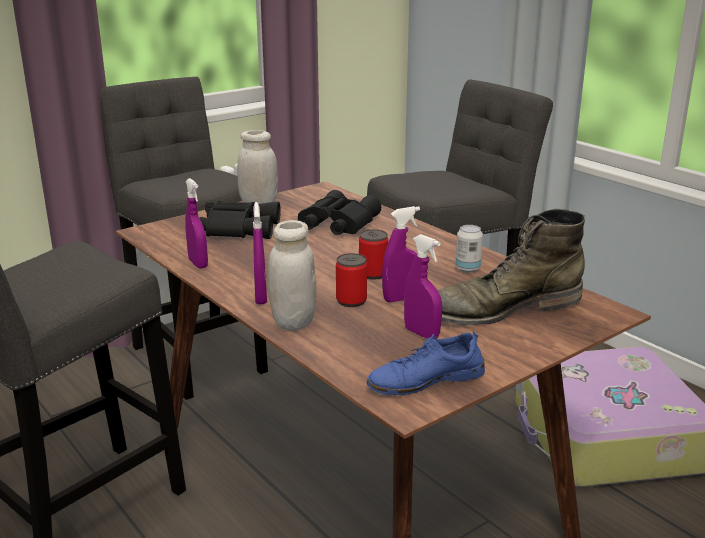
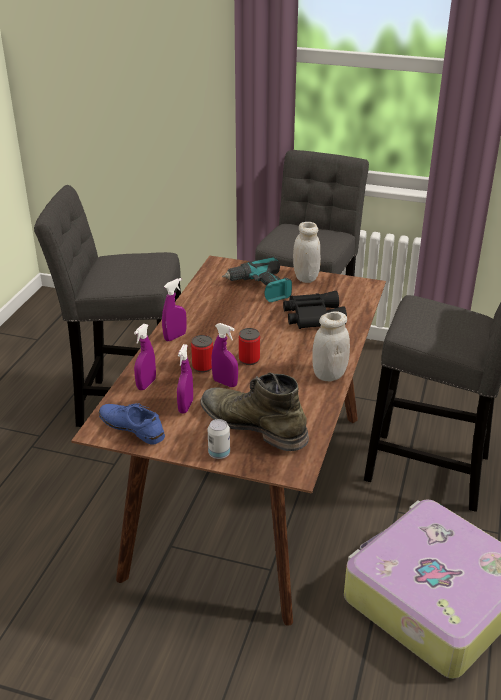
camera: 55 degrees right, 10 degrees up
(198, 264) = (195, 299): purple spray bottle -> purple spray bottle (146, 384)
(239, 228) = (260, 288): black binoculars -> power drill
(293, 322) = (156, 359): white jar -> white jar (329, 375)
(467, 269) = (300, 391): can -> can (219, 454)

